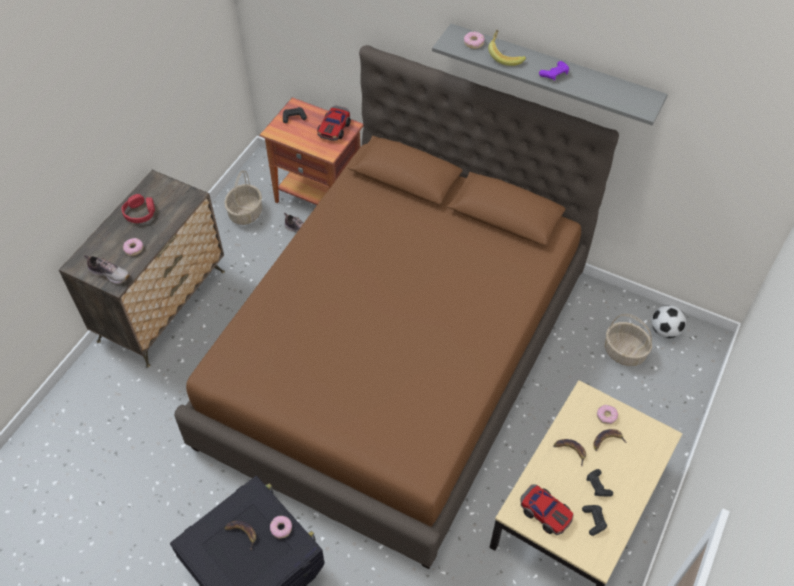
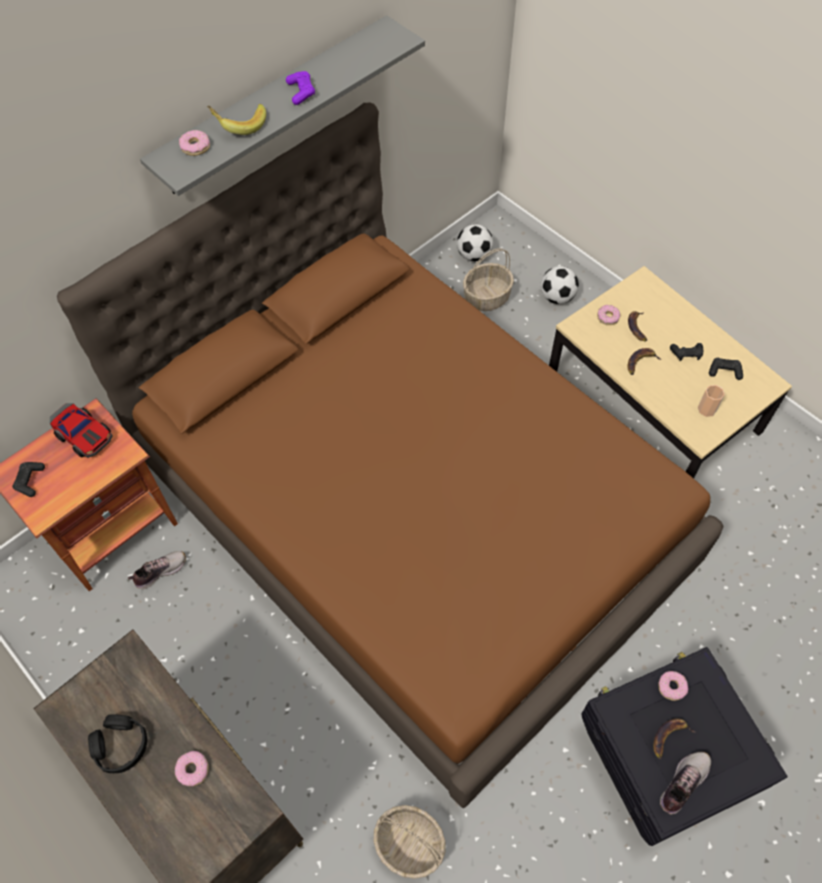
camera: 70 degrees left, 5 degrees up
(110, 273) = (228, 819): shoe -> shoe (682, 783)
(140, 213) = (120, 745): red headphones -> black headphones
(245, 212) = (86, 637): basket -> basket (408, 846)
(545, 512) = (706, 409): toy car -> cup
(655, 404) = (557, 297): none -> football

